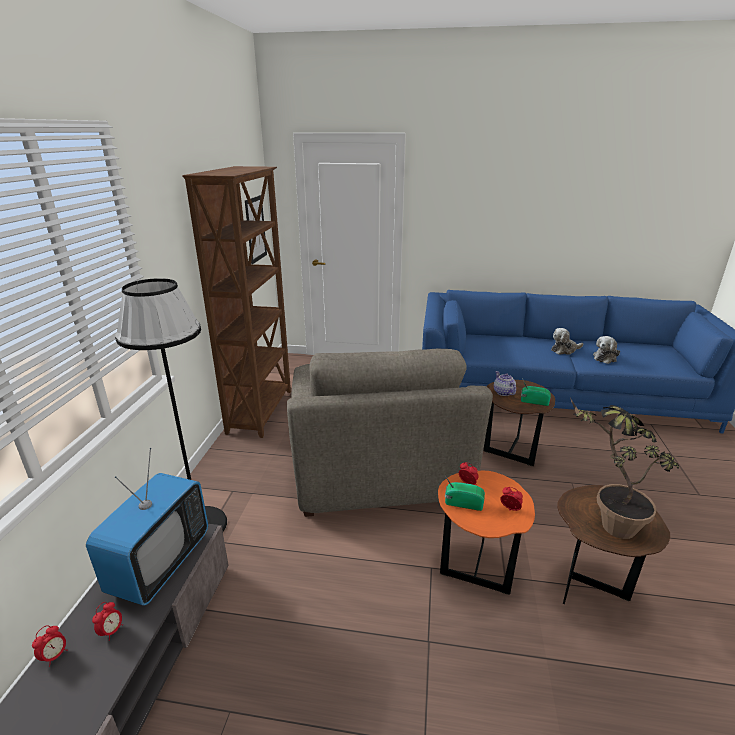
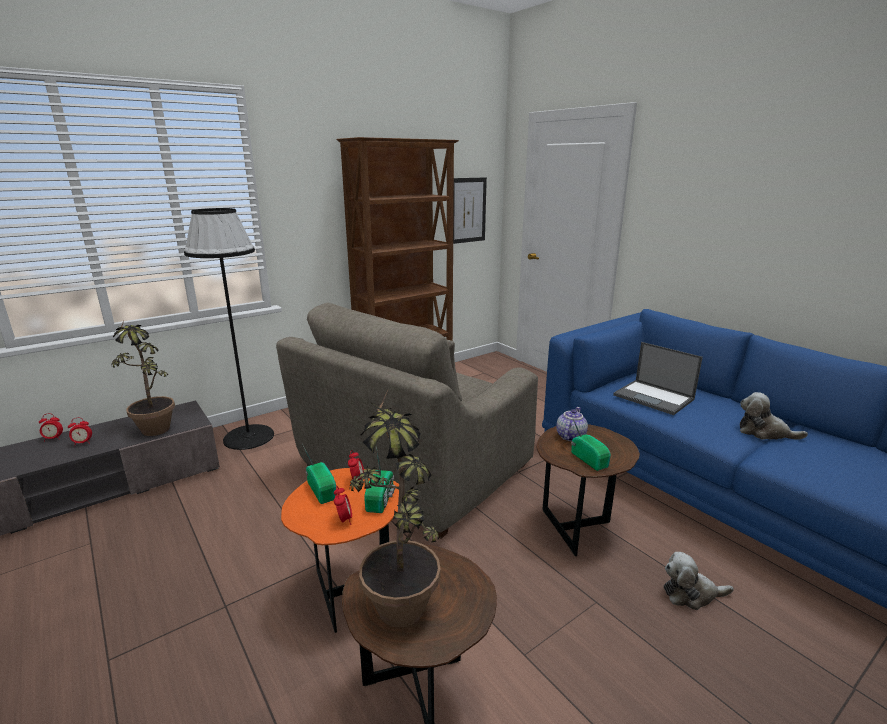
camera: 45 degrees right, 5 degrees down
(160, 563) = (154, 426): television -> potted plant
(498, 349) = (654, 397): none -> laptop
(500, 484) = (381, 498): none -> radio
(605, 357) = (820, 464): plush toy -> plush toy (691, 594)

